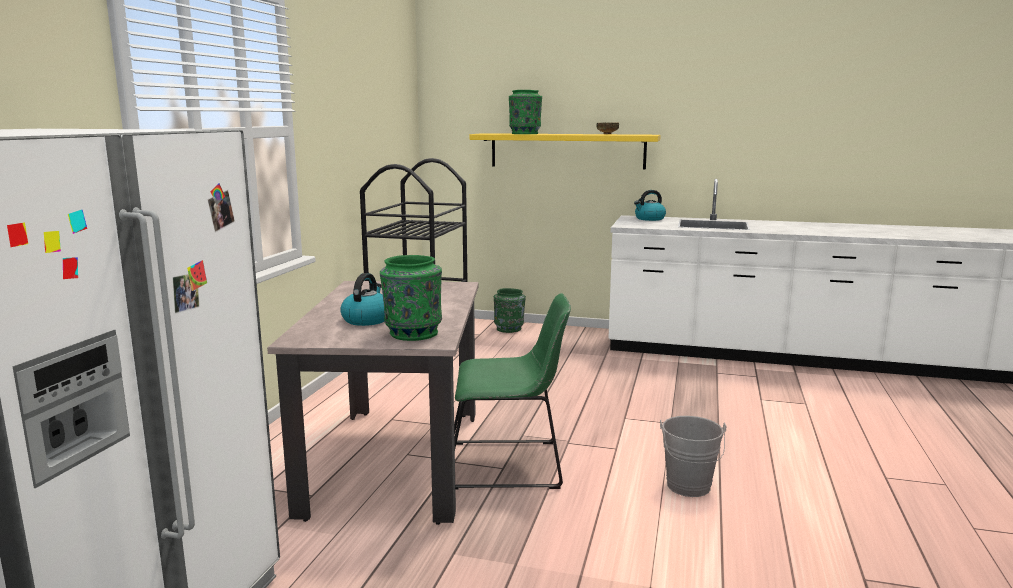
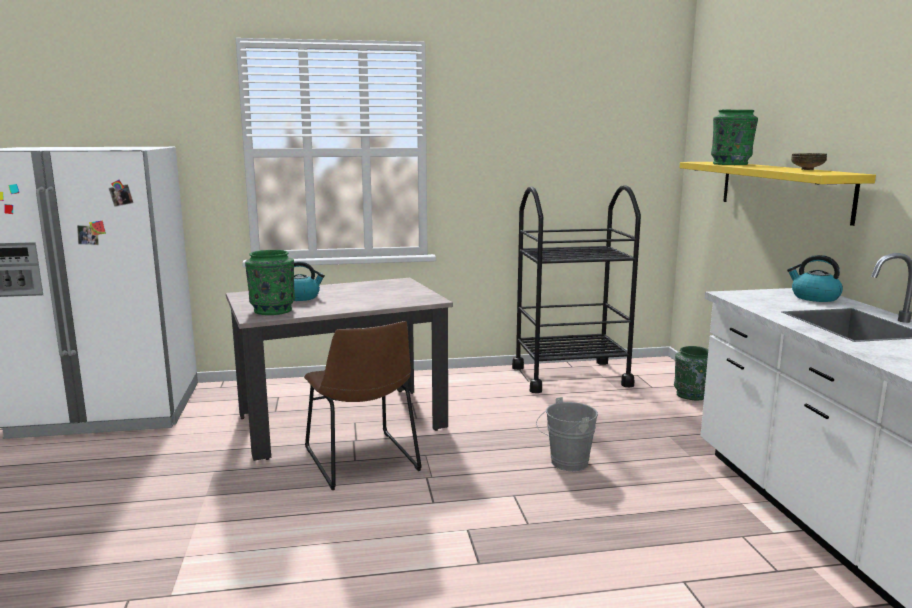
camera: 65 degrees right, 0 degrees up
(510, 464) = (363, 461): green chair -> brown chair
(689, 488) = (369, 554): grey bucket -> grey bucket (565, 463)

